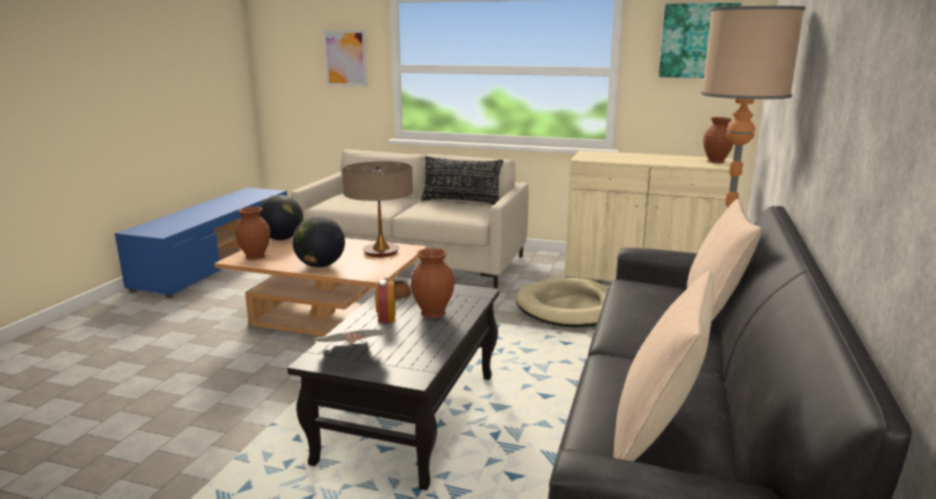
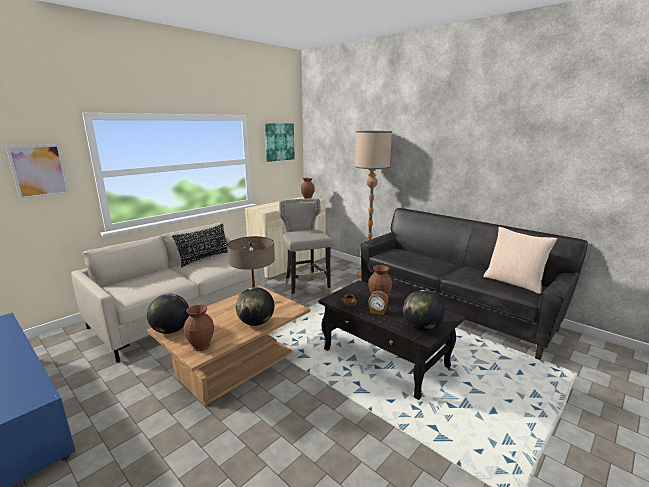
camera: 65 degrees left, 0 degrees up
(352, 355) = (421, 327): newspaper -> globe
(572, 308) = (305, 288): beige dog bed -> grey stool
(713, 310) = (416, 251): beige pillow -> none

